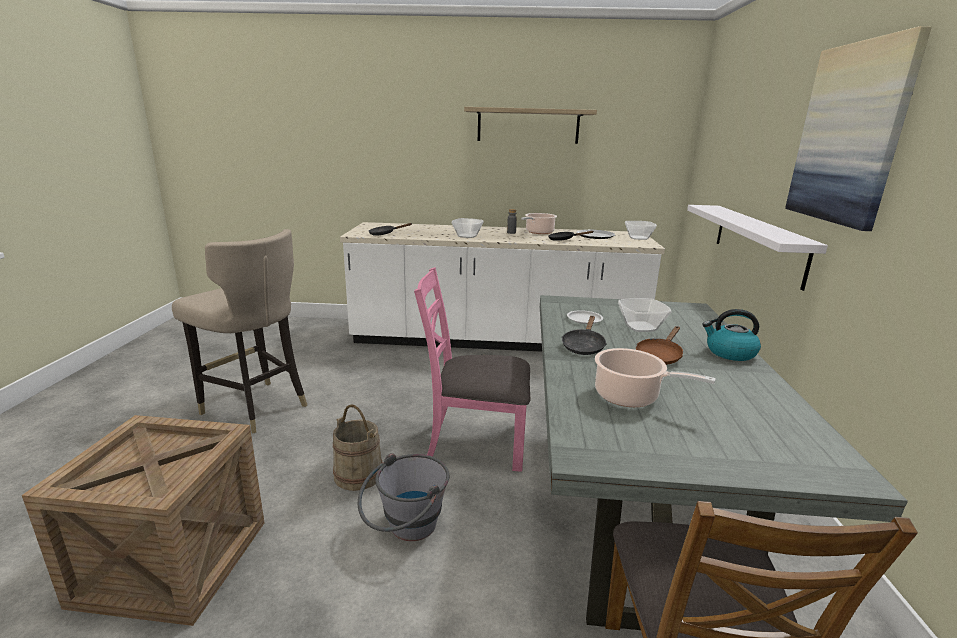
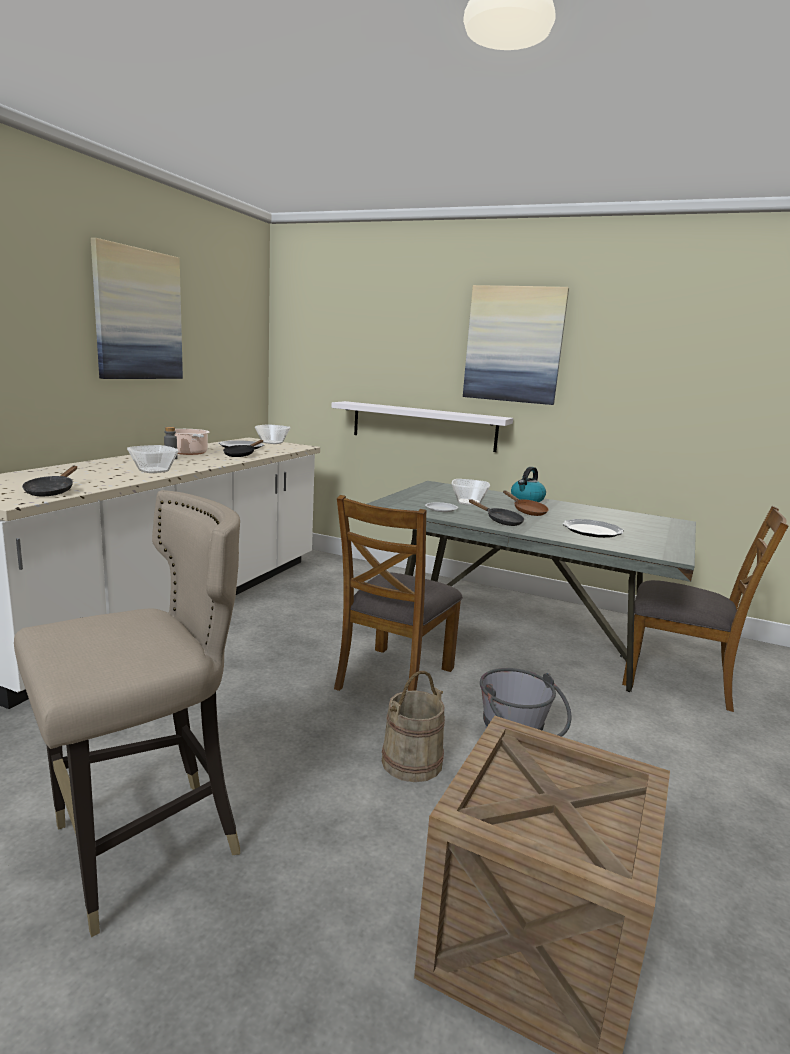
camera: 70 degrees left, 5 degrees down
(475, 443) = (394, 678): pink chair -> brown chair
(528, 126) = (138, 315): shelf -> picture
(630, 397) = (592, 531): cooking pot -> plate

